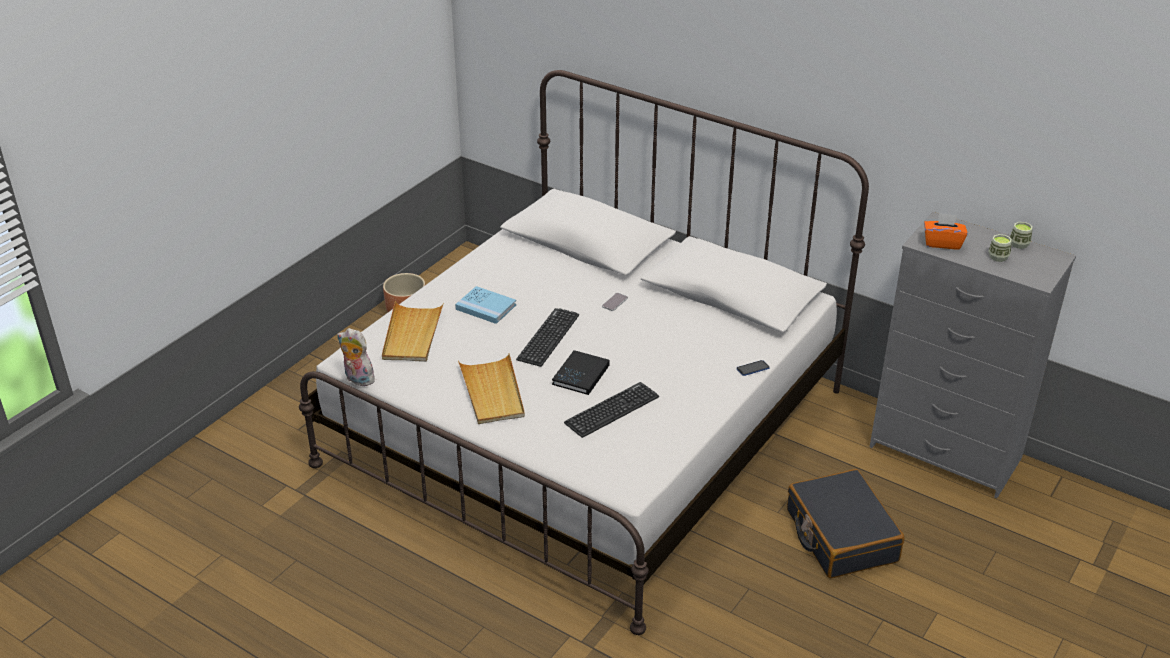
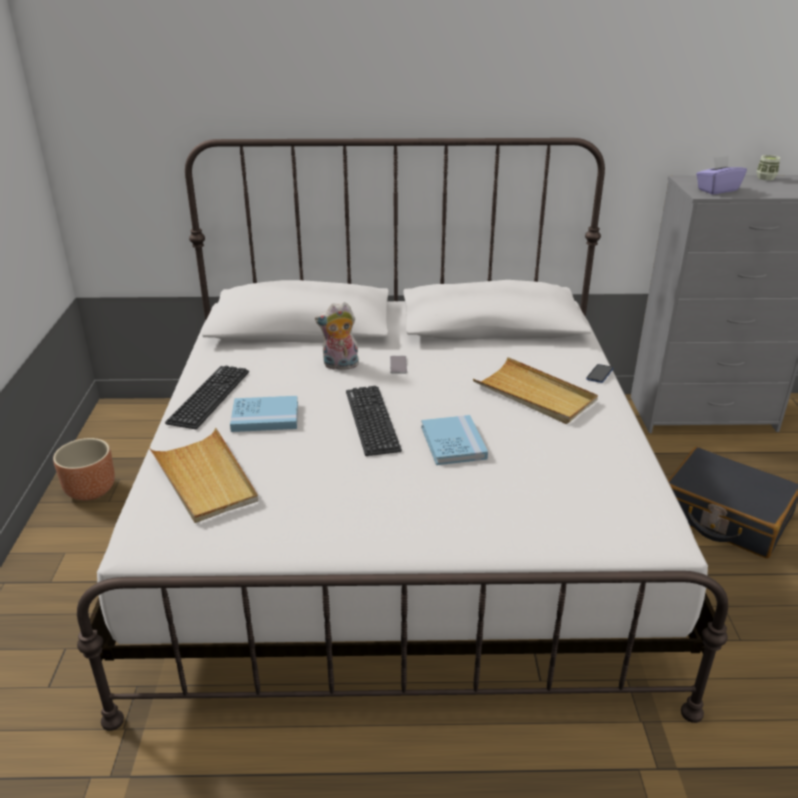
camera: 35 degrees left, 5 degrees down
(357, 379) = (183, 563): plush toy -> plush toy (340, 366)
(492, 392) = (380, 502): beige tray -> beige tray (535, 394)
(581, 375) = (453, 443): black book -> blue book
(612, 410) = (531, 464): keyboard -> keyboard (209, 397)
(942, 243) = (717, 190): orange tissue box -> purple tissue box
(998, 257) = (770, 188): cup -> none

